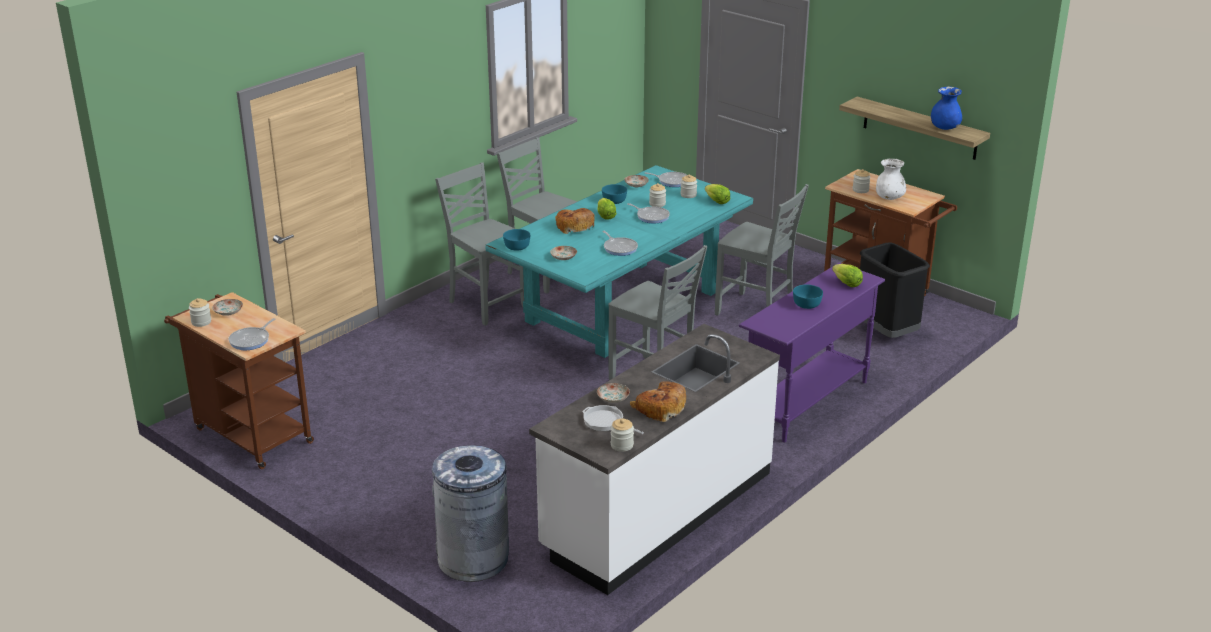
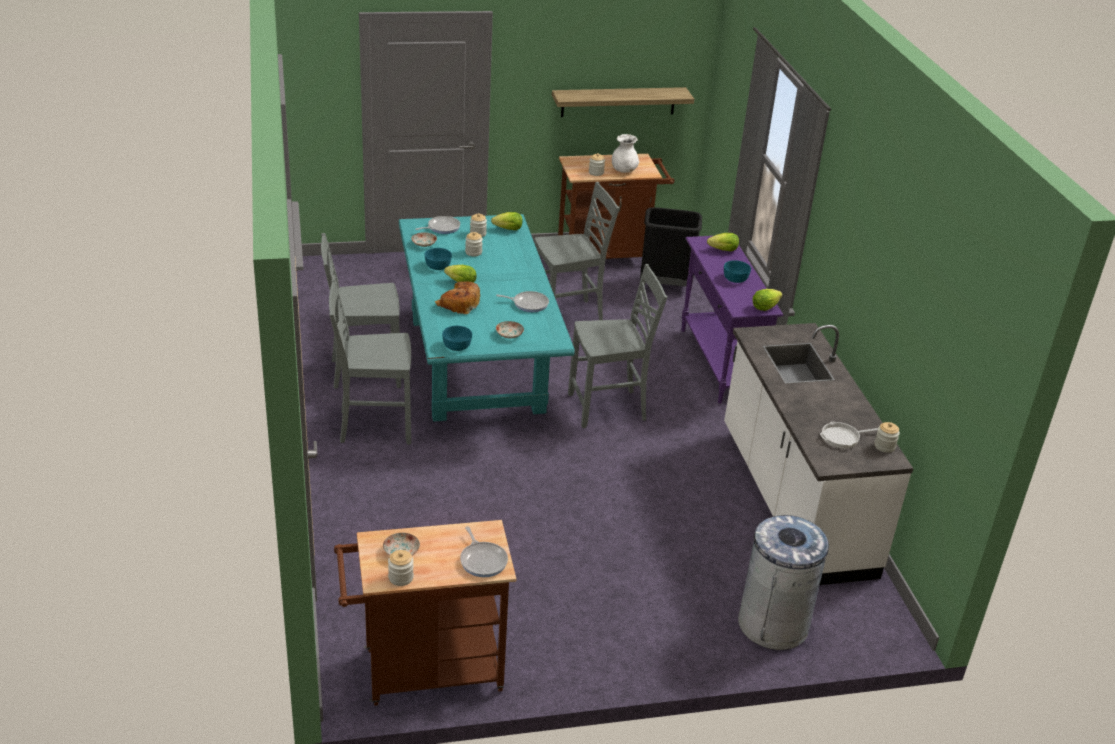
camera: 55 degrees left, 5 degrees up
(613, 398) = (809, 418): plate -> none
(651, 216) = (492, 265): frying pan -> none
(659, 408) = (844, 405): bread -> none
(781, 331) = (765, 307): none -> lettuce
(945, 128) = (656, 94): blue vase -> none

